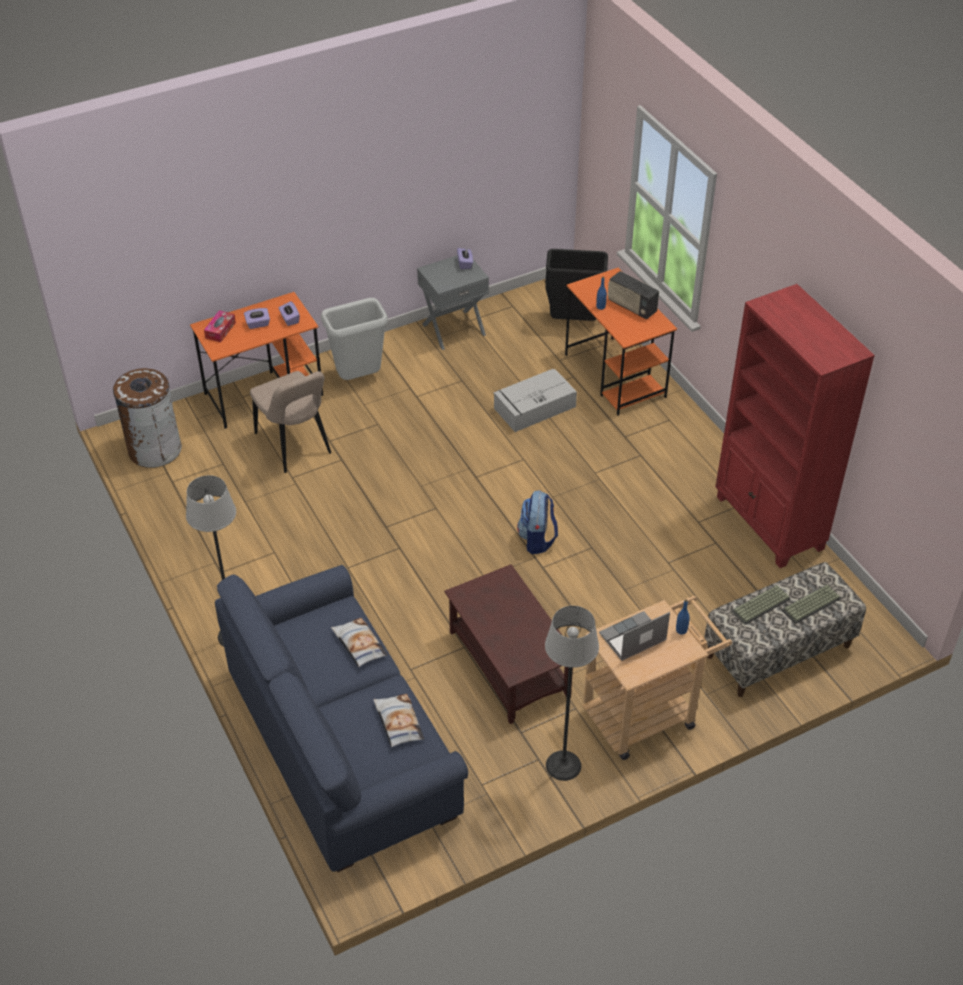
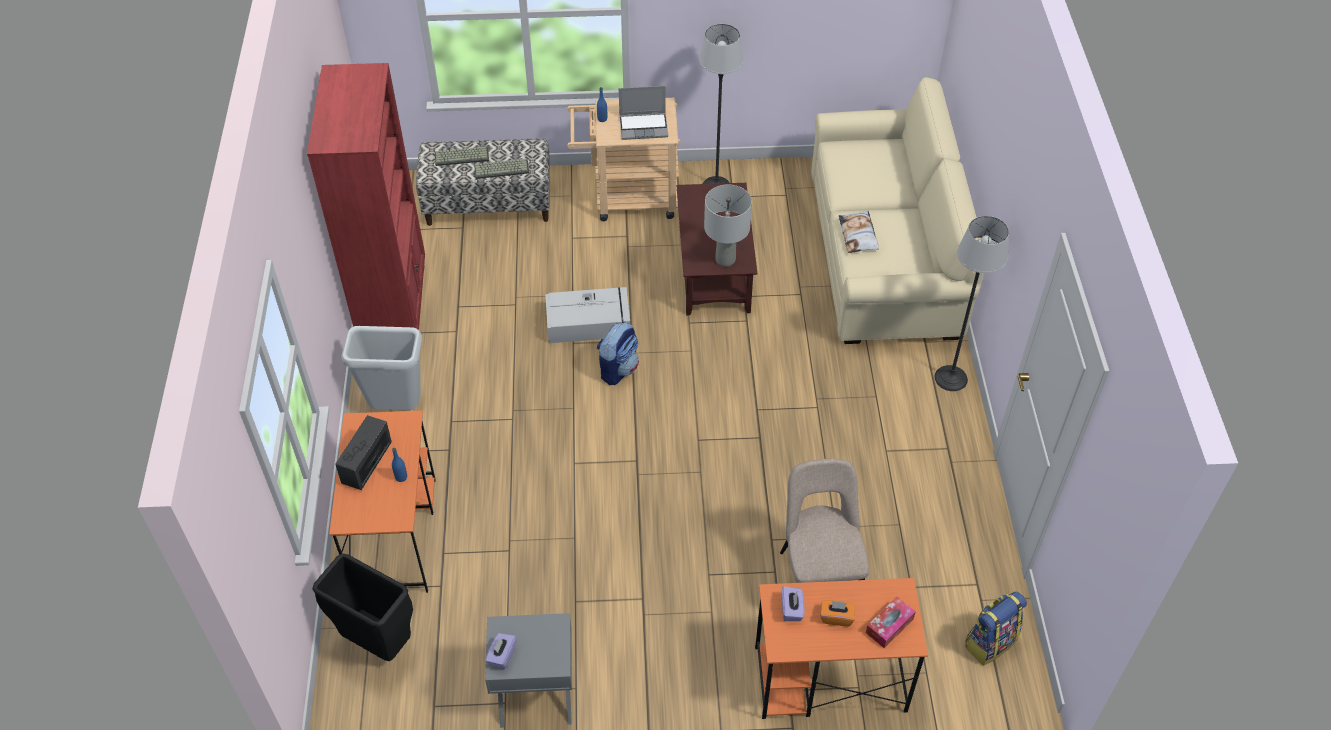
camera: 155 degrees left, 5 degrees up
(154, 449) = (990, 642): brown trash can -> backpack
(258, 324) = (836, 617): purple tissue box -> orange tissue box
(342, 744) = (883, 257): blue sofa -> beige sofa
(359, 378) = (698, 658): grey trash can -> grey trash can (396, 408)
(398, 723) = (851, 170): pillow -> none
(480, 592) = (725, 260): none -> grey table lamp
(533, 408) = (519, 526): grey storage box -> grey storage box (589, 323)
(631, 307) = (366, 463): radio -> radio turned 135 degrees counterclockwise

